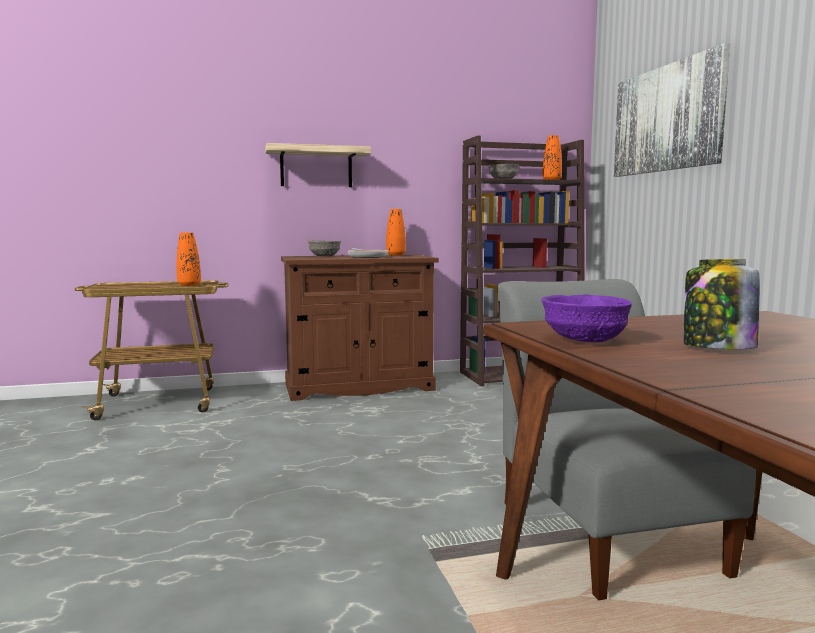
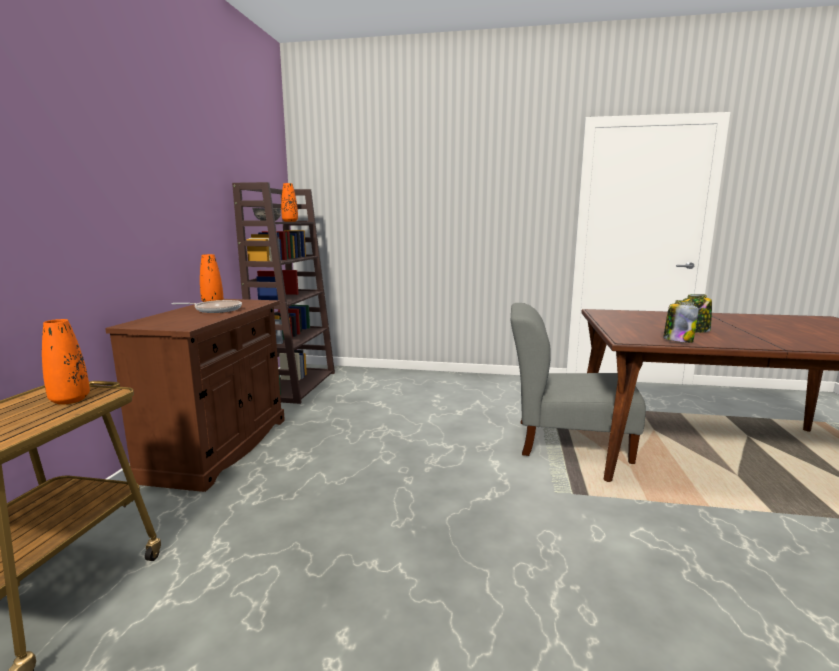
camera: 65 degrees left, 5 degrees up
(316, 167) = (122, 208): shelf -> none
(324, 256) = (170, 318): grey bowl -> none
(583, 340) = (677, 340): purple bowl -> jar
(667, 119) = (379, 183): picture -> none

